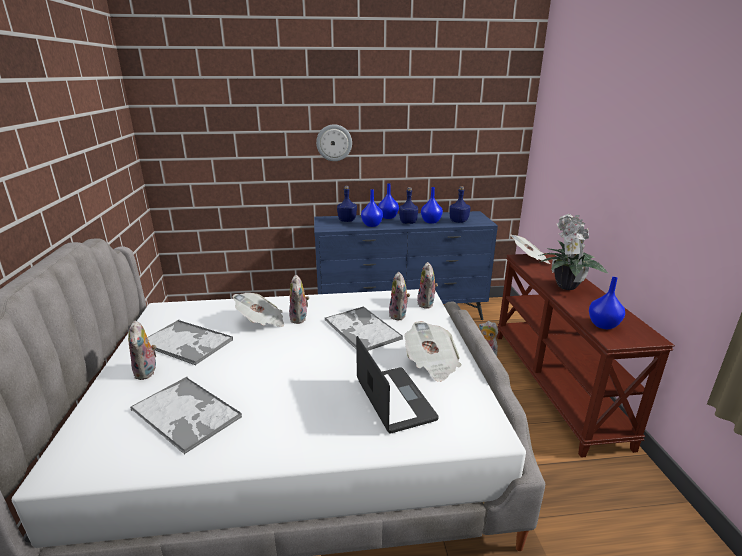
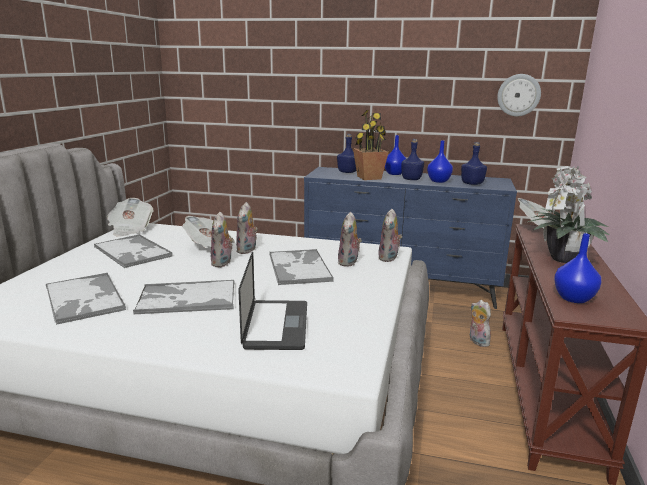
camera: 20 degrees right, 5 degrees down
(147, 372) = (83, 266): plush toy -> plush toy (222, 263)
(289, 388) = (186, 298): none -> tray
(334, 143) = (344, 88): wall clock -> wall clock (518, 95)
(371, 225) = (369, 177): blue vase -> potted plant
(431, 363) = (344, 305): newspaper -> newspaper (130, 229)

